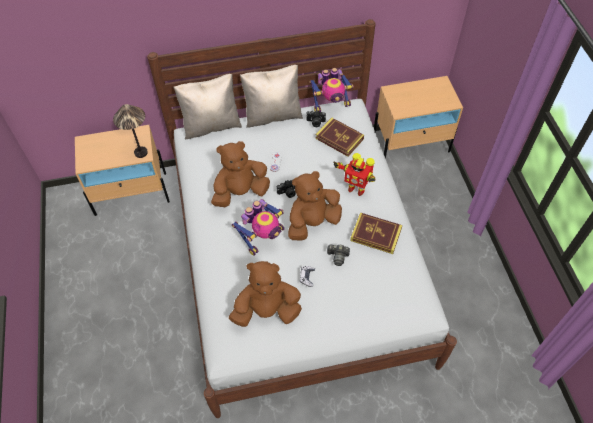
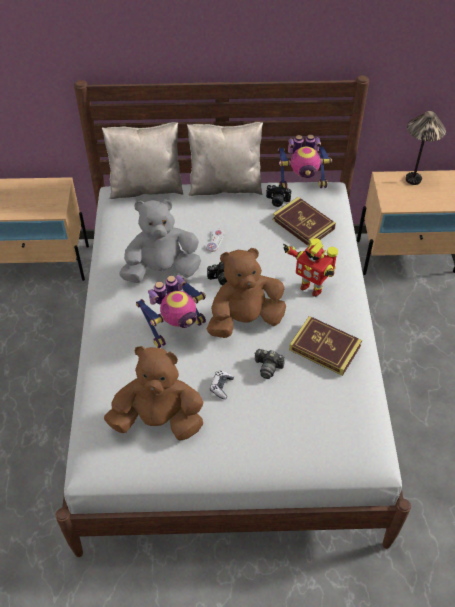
camera: 10 degrees right, 5 degrees down
(141, 152) = (54, 208): table lamp -> table lamp (413, 179)
(240, 192) = (161, 270): brown plush toy -> grey plush toy

